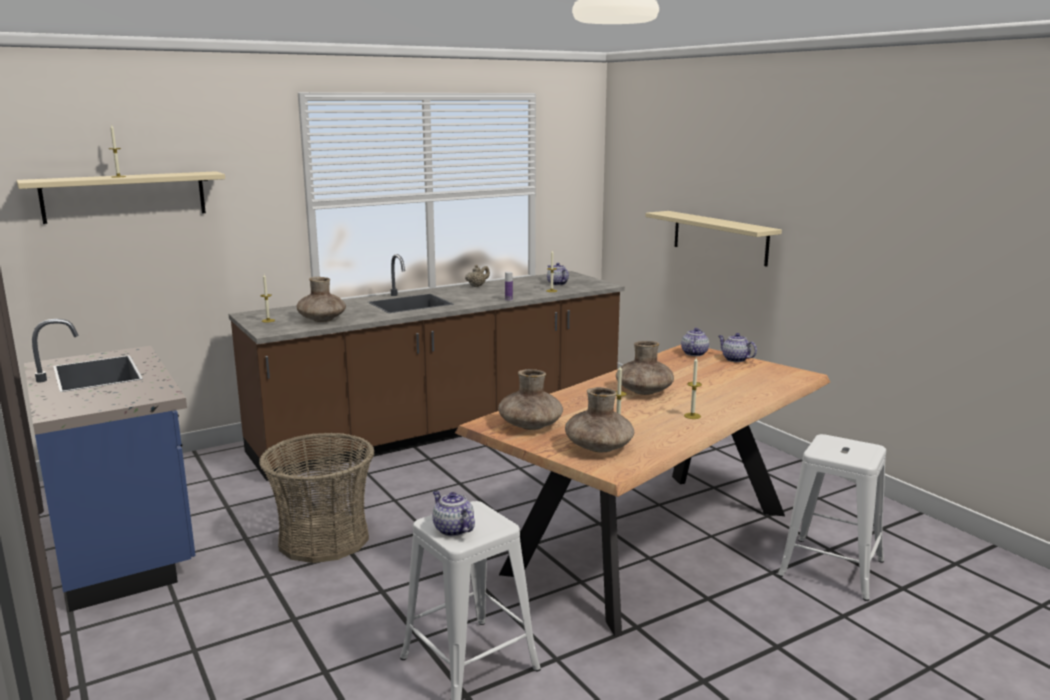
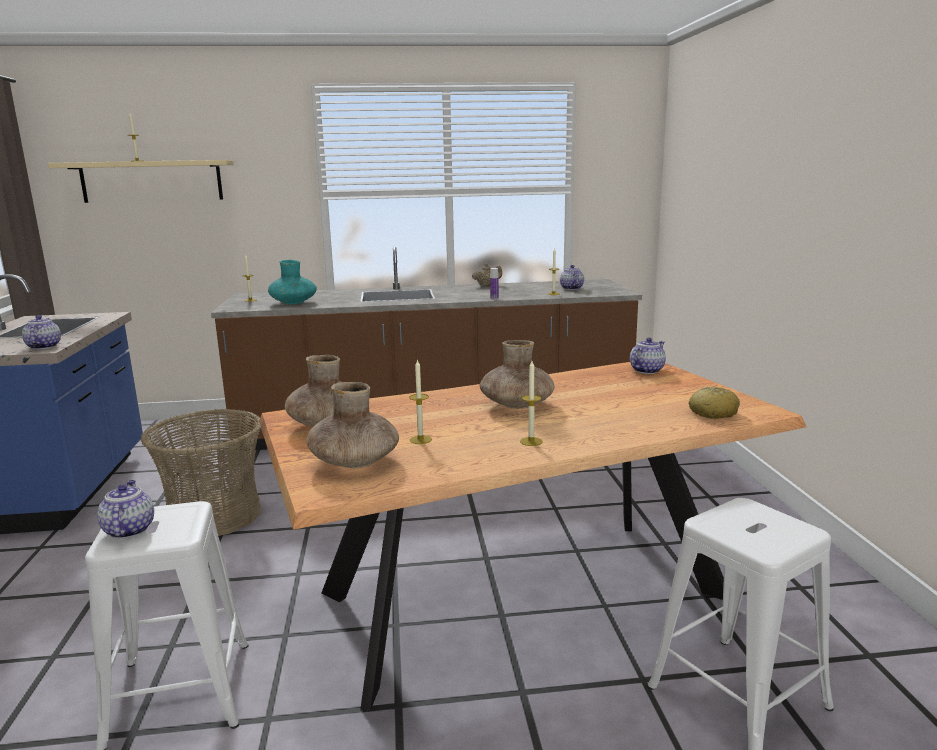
camera: 25 degrees right, 0 degrees up
(322, 319) = (293, 302): brown vase -> turquoise vase
(719, 237) = (751, 237): beige shelf -> none
(735, 359) = (690, 382): teapot -> teapot (43, 346)
(776, 380) = (713, 413): none -> bread

